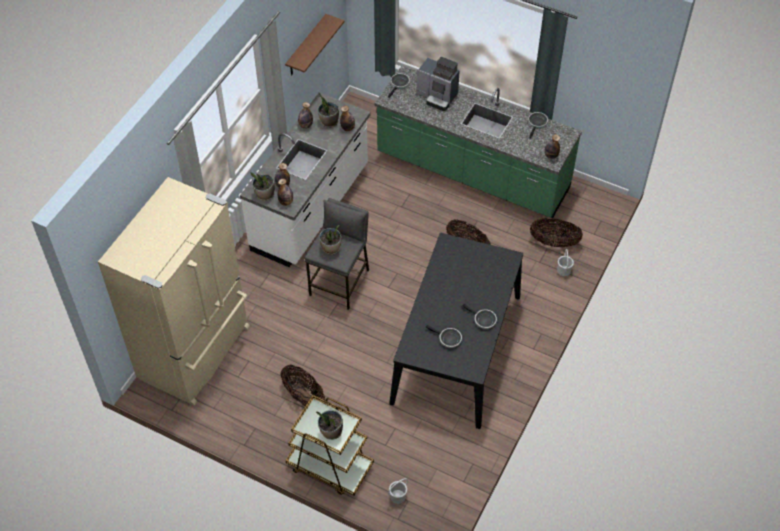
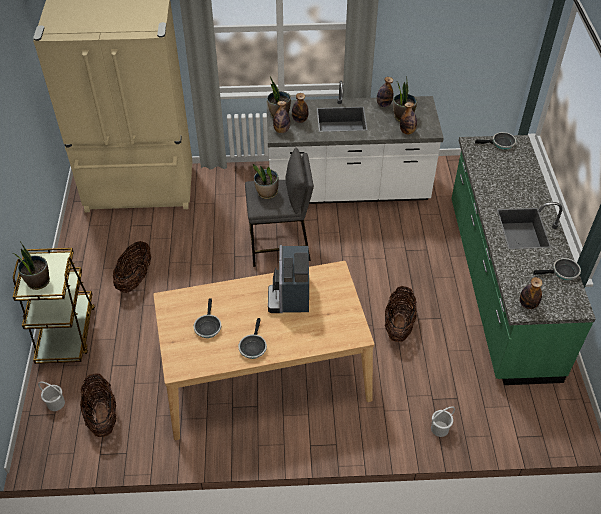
camera: 60 degrees right, 5 degrees down
(306, 46) = (445, 39): brown shelf -> none
(437, 96) = (515, 177): coffee machine -> coffee machine (290, 296)
(456, 348) = (264, 373): black dining table -> beige dining table
(554, 242) = (471, 401): basket -> basket (102, 416)

